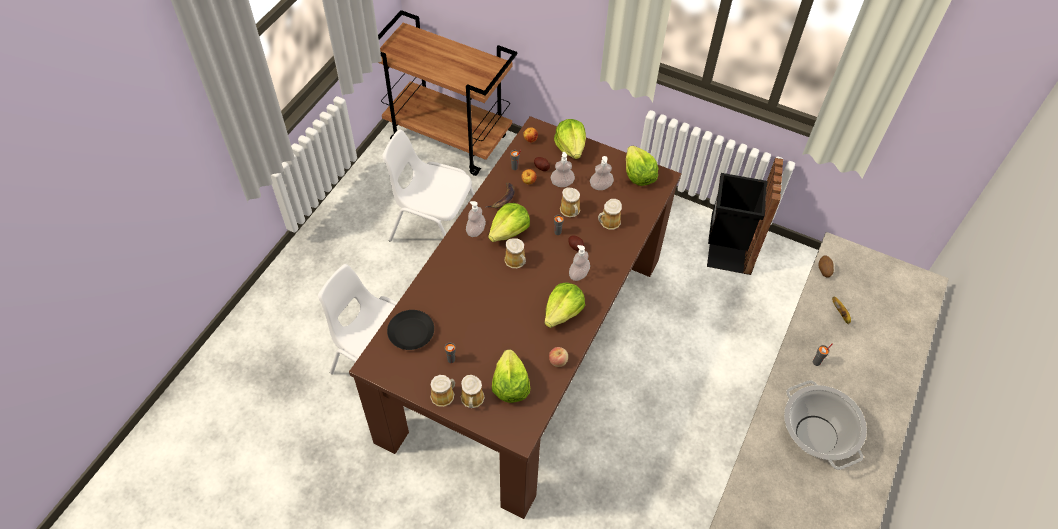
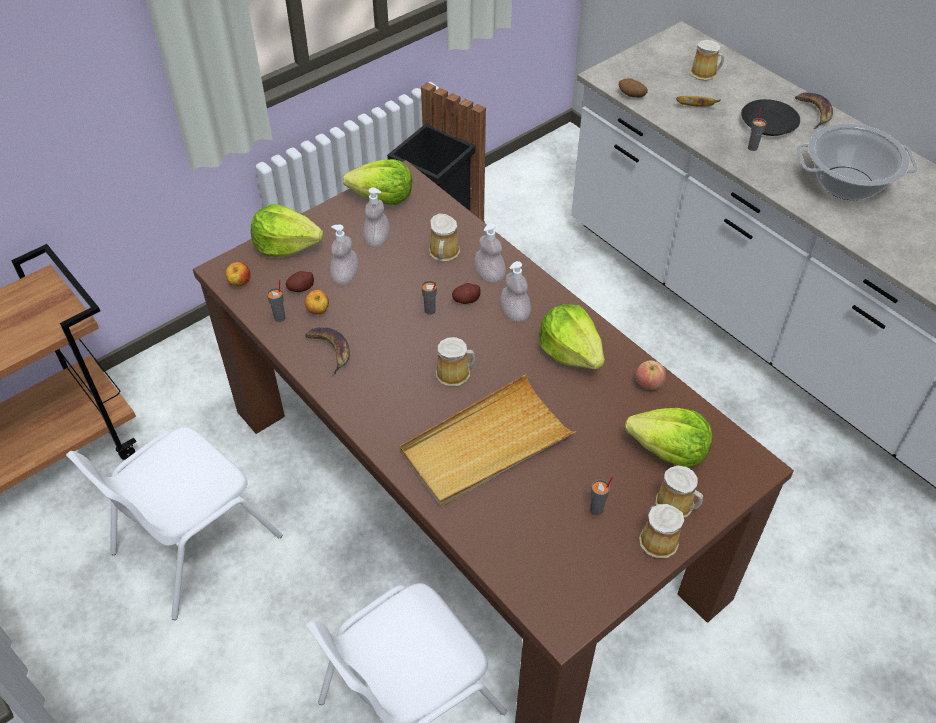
camera: 65 degrees left, 5 degrees down
(411, 333) = (524, 549): black plate -> black plate (769, 123)
(471, 293) = (486, 445): none -> beige tray
(476, 231) = (371, 402): soap dispenser -> soap dispenser (489, 275)
(509, 231) = (396, 363): lettuce -> none
(570, 211) = (400, 284): mug -> mug (705, 73)
(892, 396) = (814, 112): none -> banana

